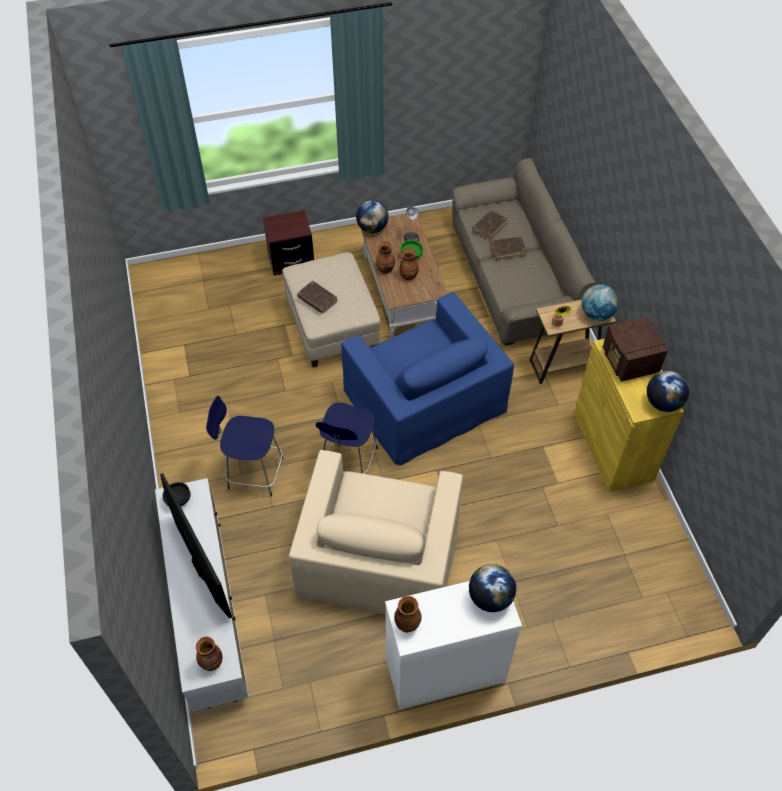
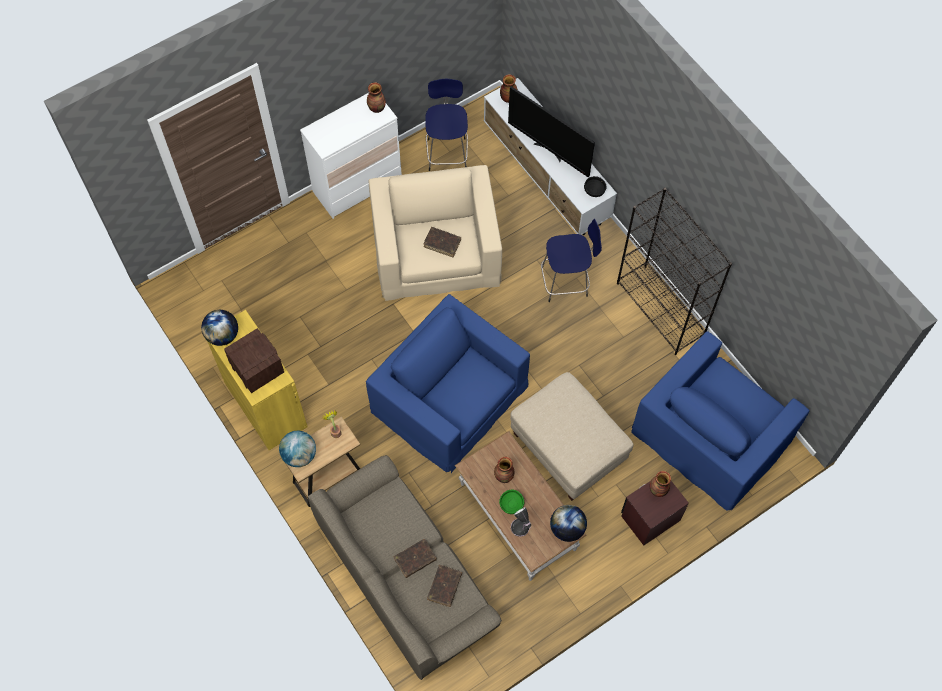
camera: 160 degrees right, 10 degrees up
(175, 416) = (661, 310): none -> black bookcase
(200, 302) = (711, 434): none -> blue armchair
(317, 300) = (578, 409): brown book -> brown book (442, 244)
(348, 462) = (491, 316): blue stool -> blue stool (447, 152)
(385, 269) = (530, 477): vase -> vase (658, 490)
(490, 598) = (326, 139): globe -> none

